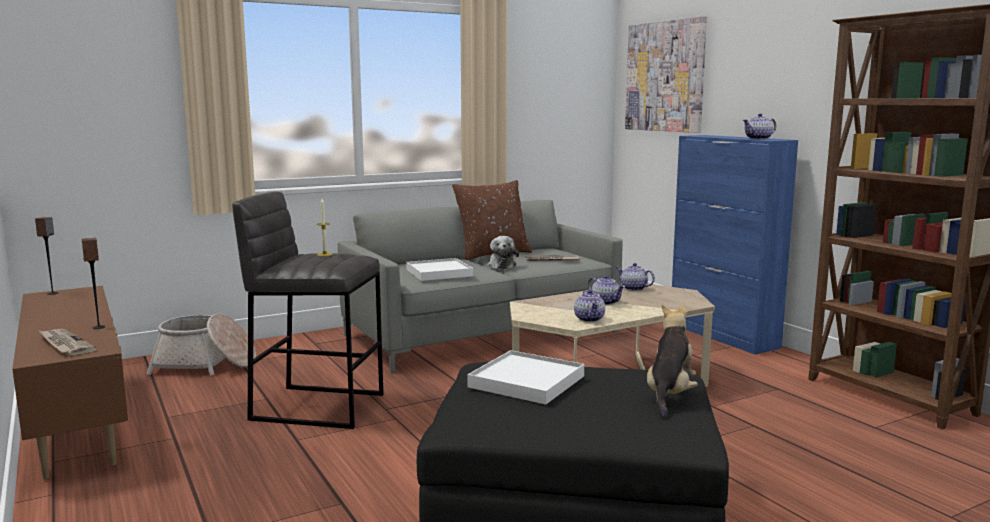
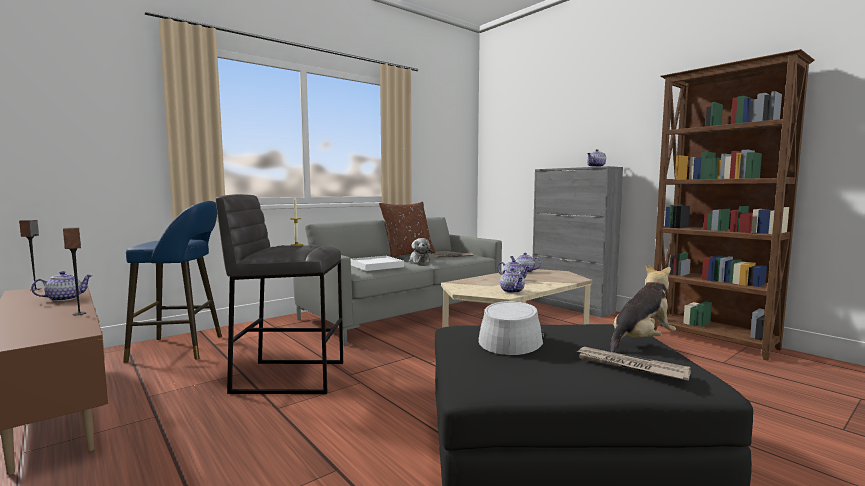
camera: 10 degrees left, 5 degrees down
(65, 344) = (39, 330): newspaper -> newspaper (630, 366)
(83, 307) = (64, 298): none -> teapot
(205, 365) = (182, 348): basket -> blue stool
(526, 382) = (511, 338): white tray -> grey hat
(665, 76) = (516, 134): picture -> none
(669, 394) = (641, 341): plush toy -> plush toy turned 45 degrees clockwise
(723, 335) = (571, 306): blue cabinet -> grey cabinet

